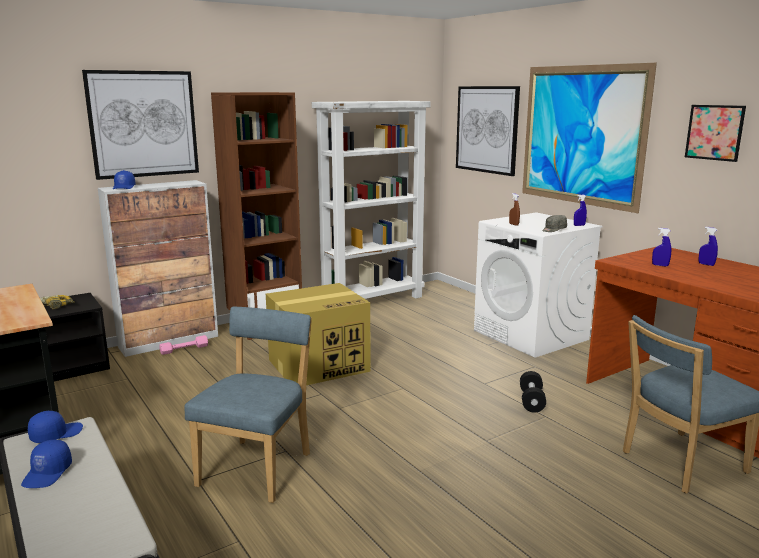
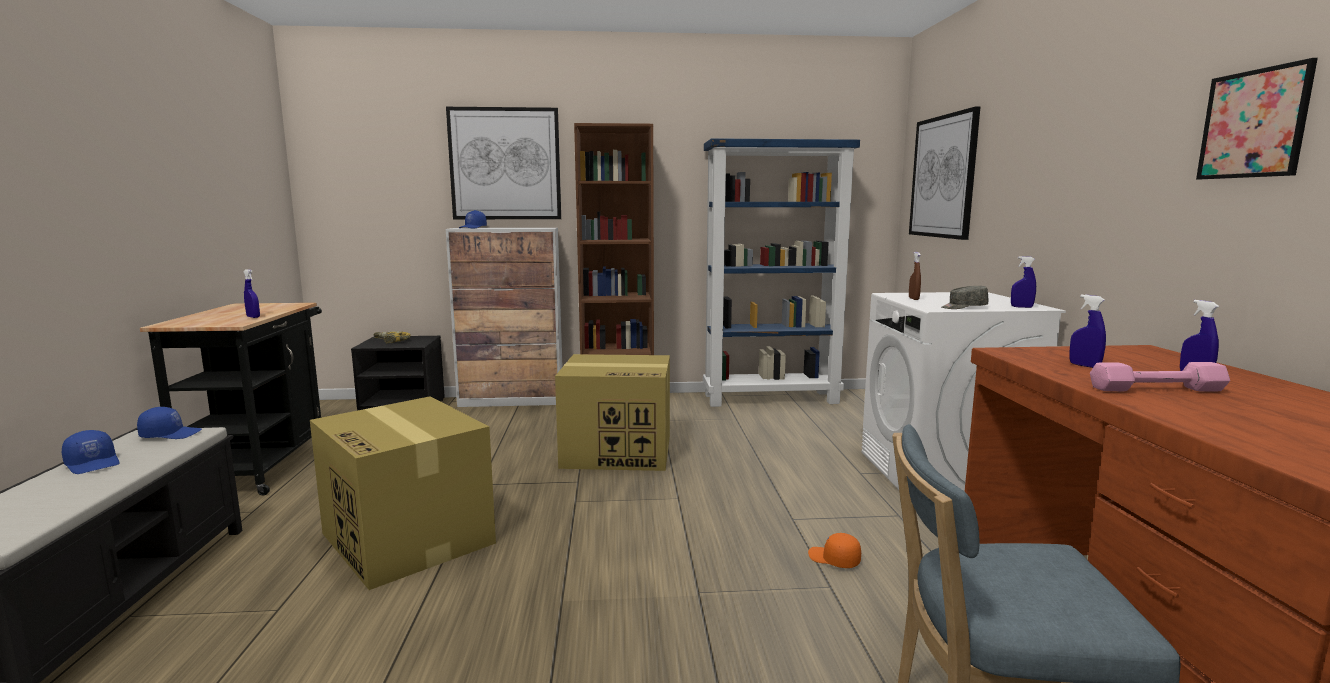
camera: 30 degrees right, 5 degrees down
(26, 310) = (253, 317): none -> blue spray bottle
(48, 473) = (94, 464): blue cap -> blue cap turned 90 degrees counterclockwise
(184, 349) = (514, 410): pink dumbbell -> pink dumbbell (1156, 389)
(258, 467) = (409, 539): blue chair -> cardboard box
(373, 301) = (771, 398): white bookcase -> blue bookcase
(531, 401) = (833, 559): black dumbbell -> orange cap
(581, 135) = (1048, 166): picture -> none

